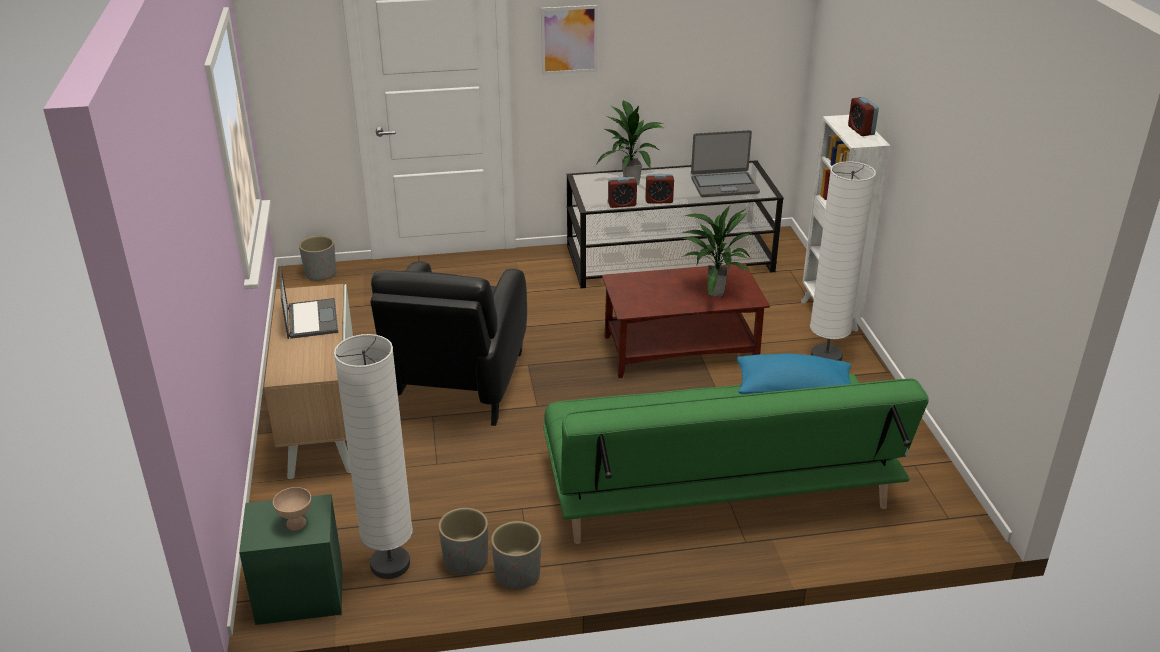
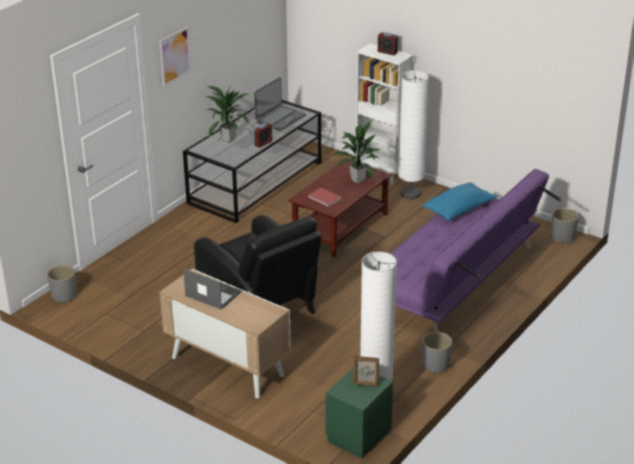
camera: 45 degrees left, 0 degrees up
(297, 524) = (365, 384): beige bowl -> picture frame
(465, 561) = (405, 374): grey planter -> grey planter (562, 237)
(622, 204) = (247, 154): alarm clock -> none
(641, 293) = (324, 199): none -> red book
(718, 485) = (455, 278): green sofa -> purple sofa

